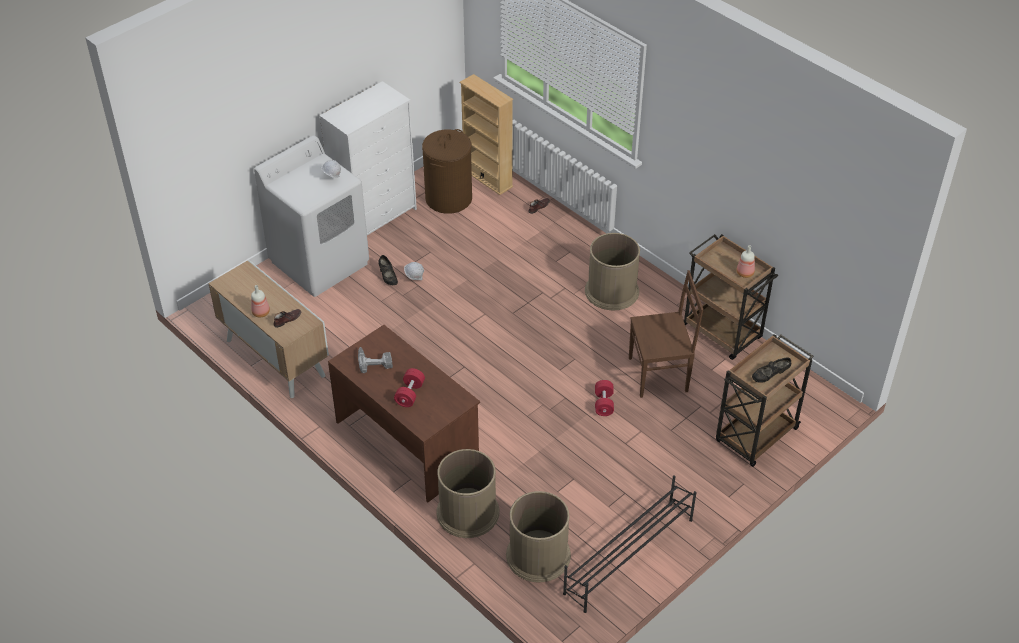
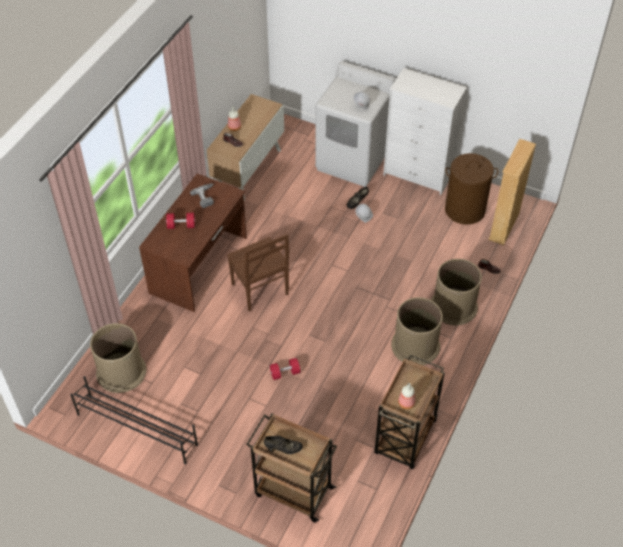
camera: 70 degrees right, 5 degrees up
(468, 512) = (147, 319): brown trash can -> brown trash can (454, 306)
(660, 374) = (334, 404): brown chair -> brown chair (260, 290)
(770, 376) = (283, 449): black shoe -> black shoe turned 135 degrees clockwise

